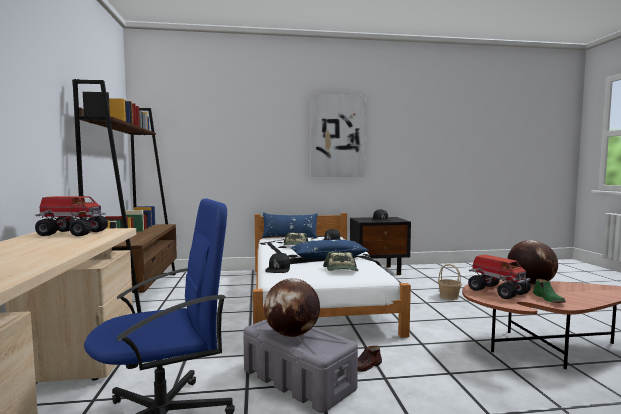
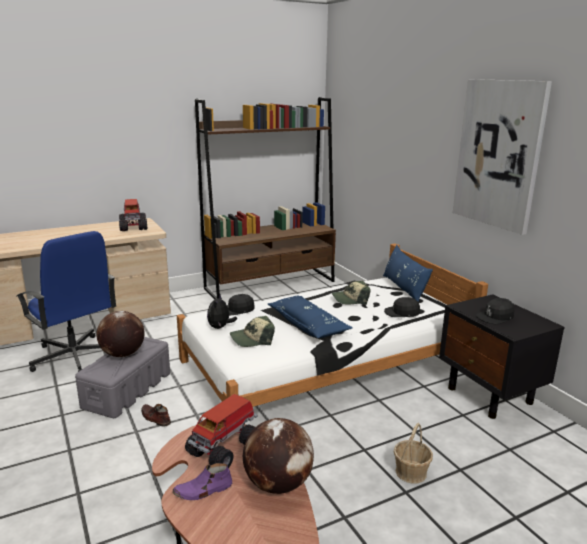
camera: 70 degrees right, 15 degrees up
(309, 276) = (220, 327): none -> plush toy
(549, 299) = (203, 490): green shoe -> purple shoe

